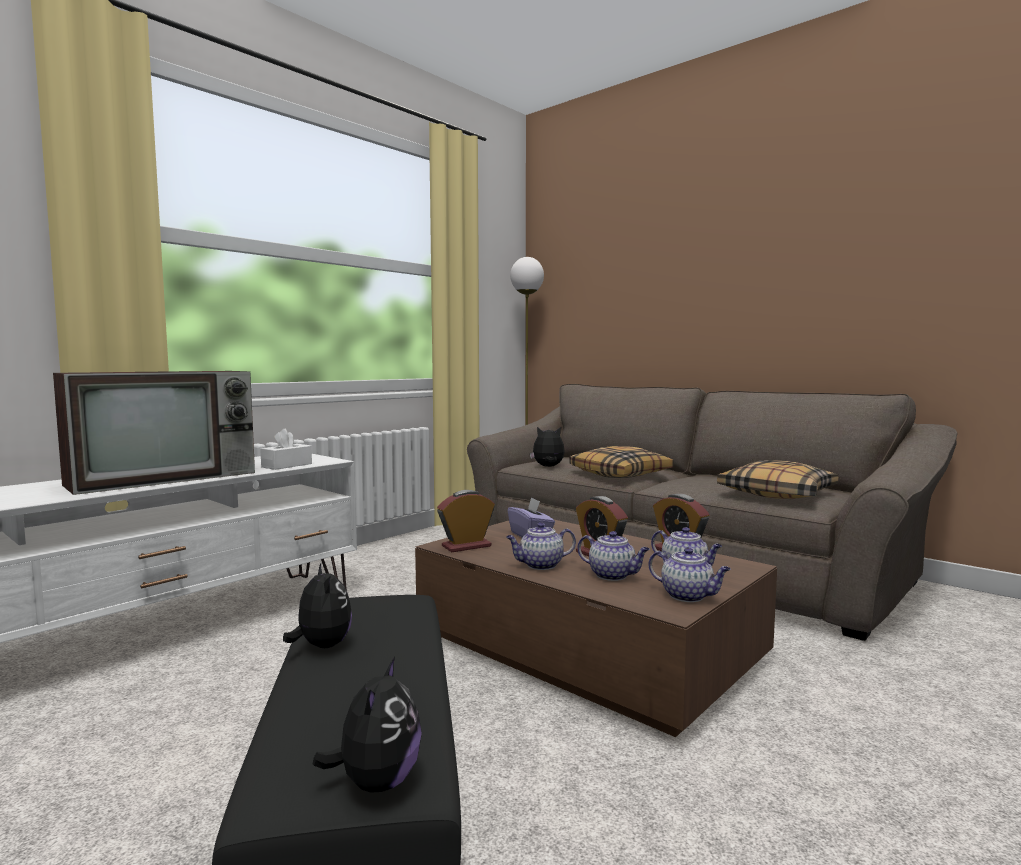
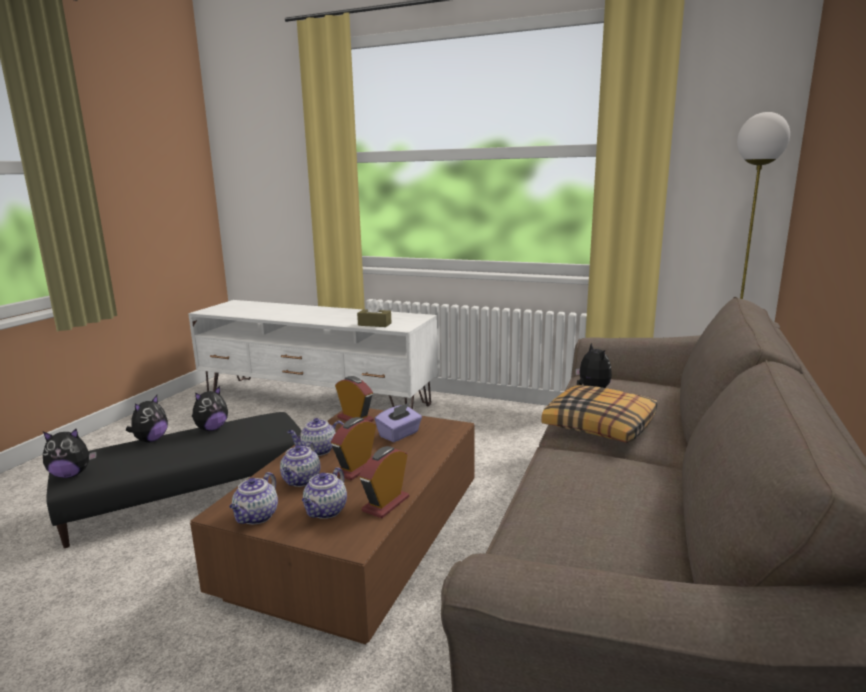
camera: 70 degrees right, 10 degrees up
(167, 478) = (317, 316): television -> none
(287, 465) = (374, 324): white tissue box -> brown tissue box
(296, 699) = (150, 440): none -> plush toy
(540, 565) = (318, 451): teapot -> teapot turned 75 degrees counterclockwise
(776, 494) = (574, 528): pillow -> none

